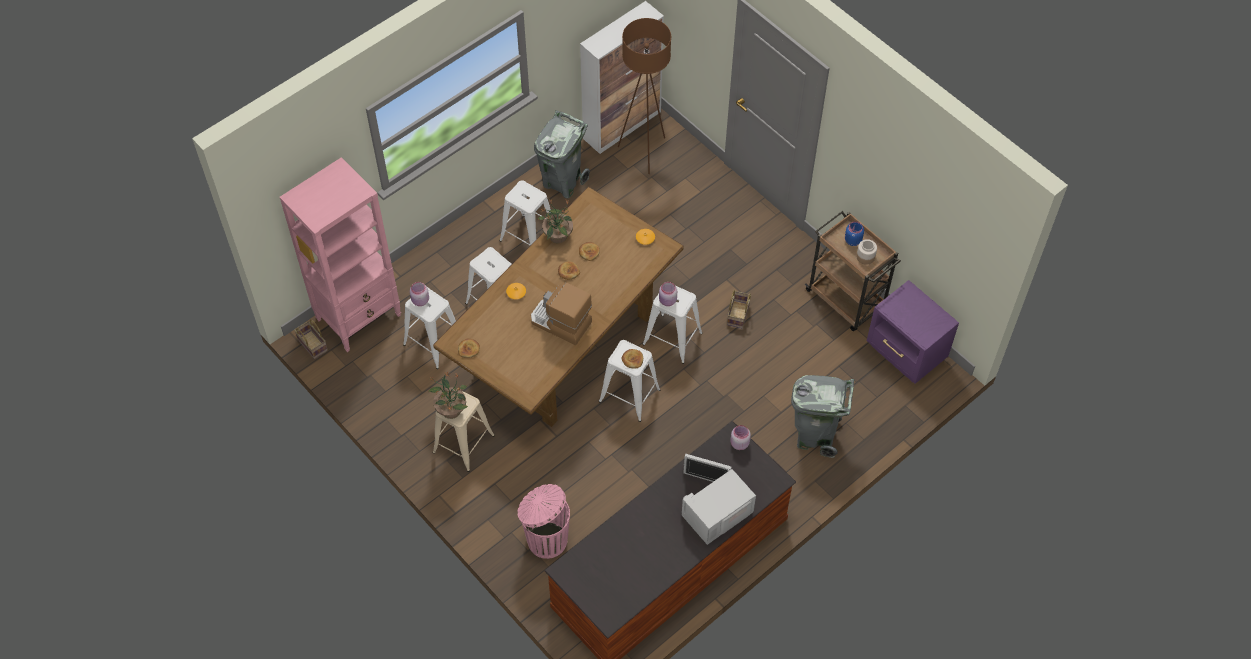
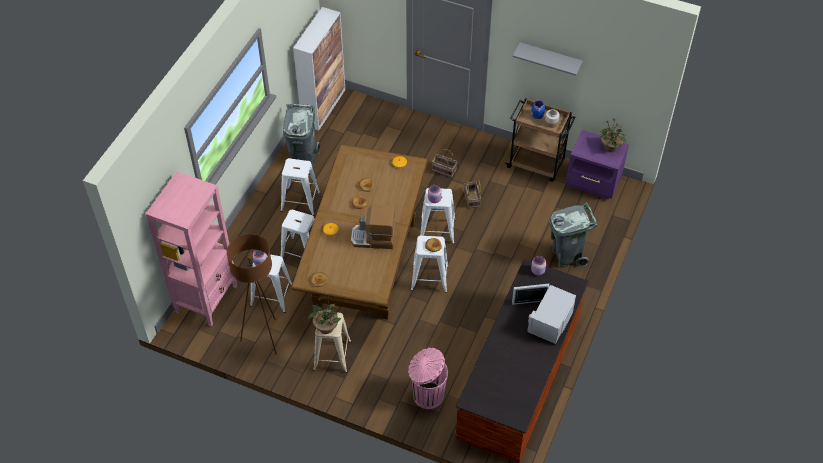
camera: 25 degrees left, 5 degrees down
(311, 344) = (182, 331): basket -> basket (443, 170)
(557, 236) = (338, 183): potted plant -> potted plant (610, 147)
(644, 152) = (349, 119): brown floor lamp -> brown floor lamp (264, 337)
(883, 175) = (550, 59): none -> grey shelf

